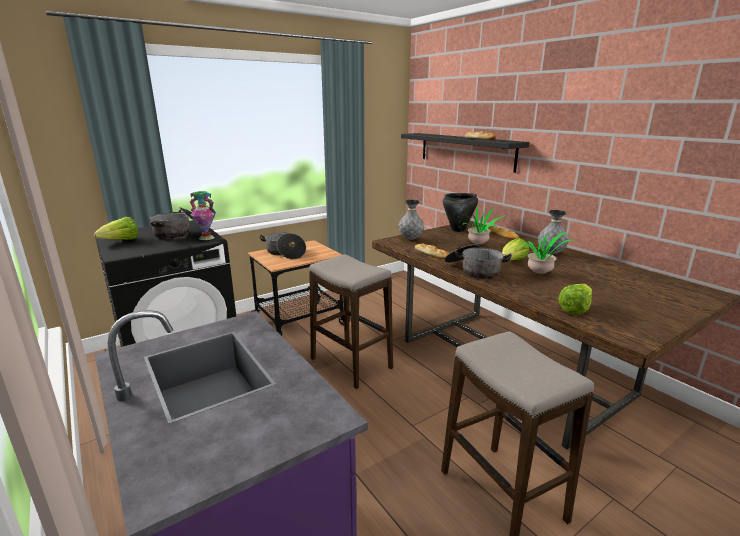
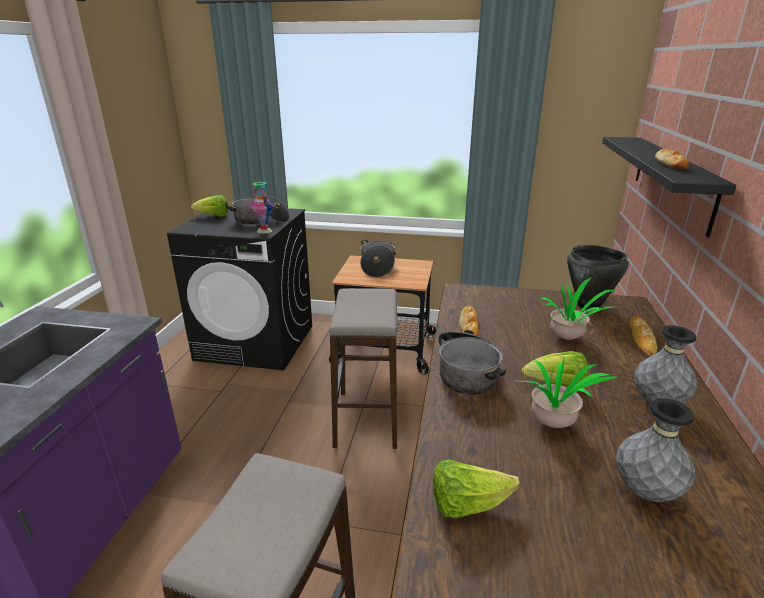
camera: 45 degrees right, 5 degrees up
(410, 239) = (491, 296): grey vase -> grey vase (645, 491)

